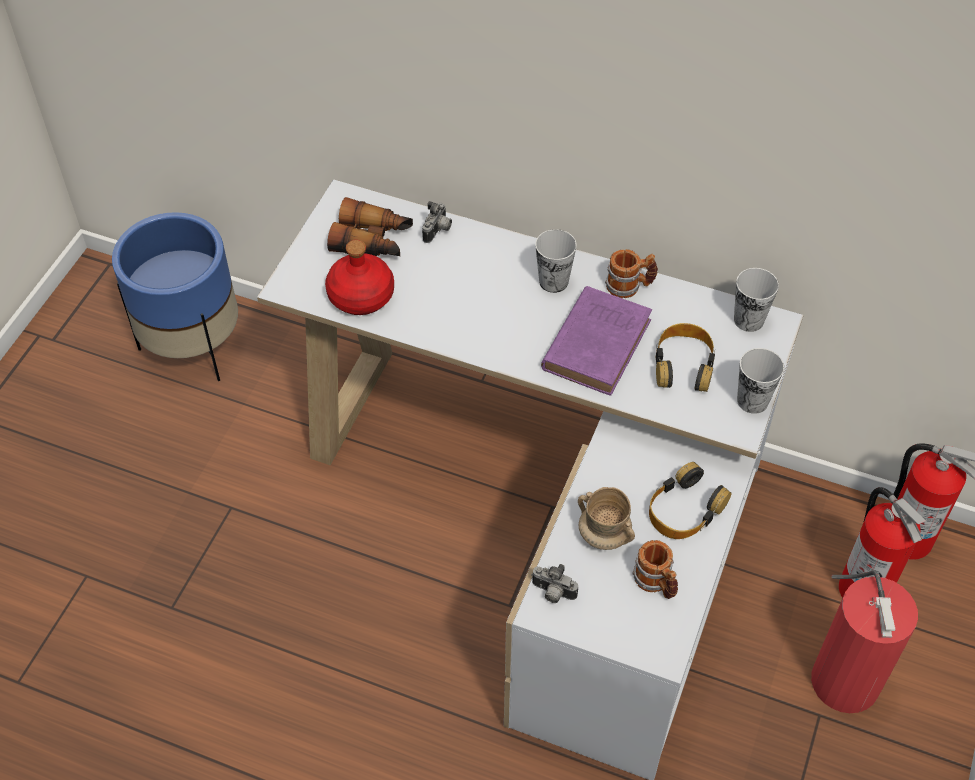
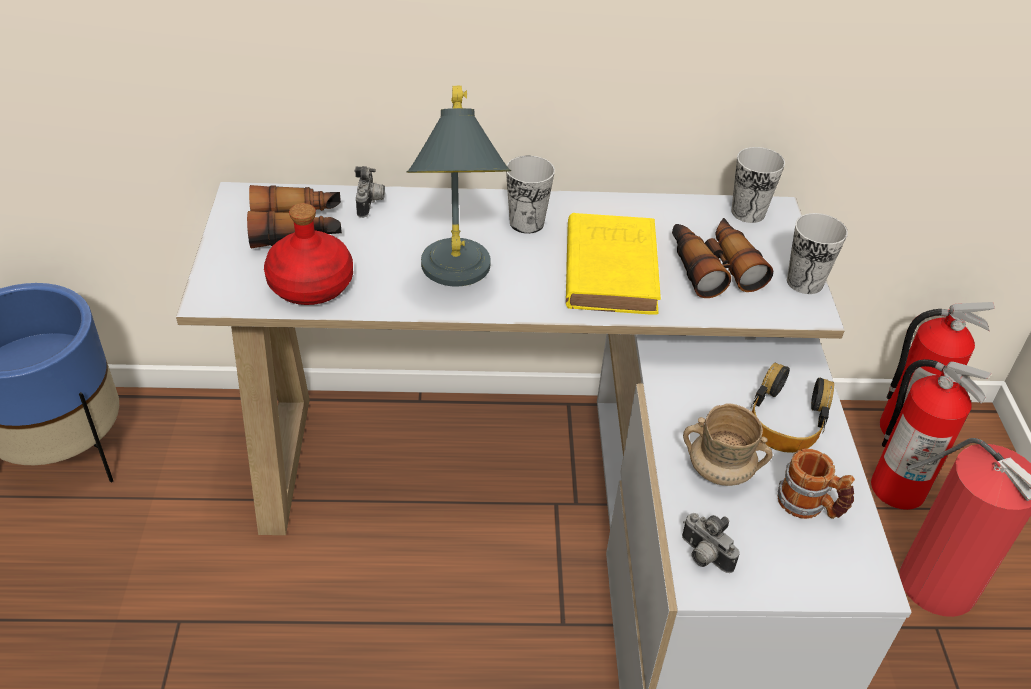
camera: 25 degrees left, 10 degrees down
(469, 322) = (456, 281): none -> grey table lamp
(552, 593) = (703, 556): camera -> camera turned 45 degrees clockwise
(598, 342) = (610, 268): purple book -> yellow book
(629, 286) = (609, 210): mug -> none
(683, 364) = (712, 266): headphones -> binoculars

